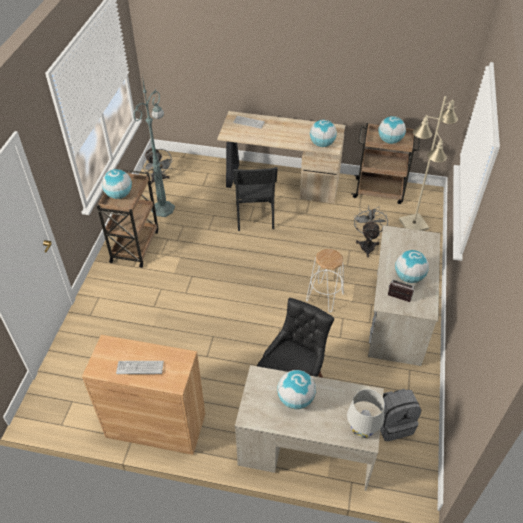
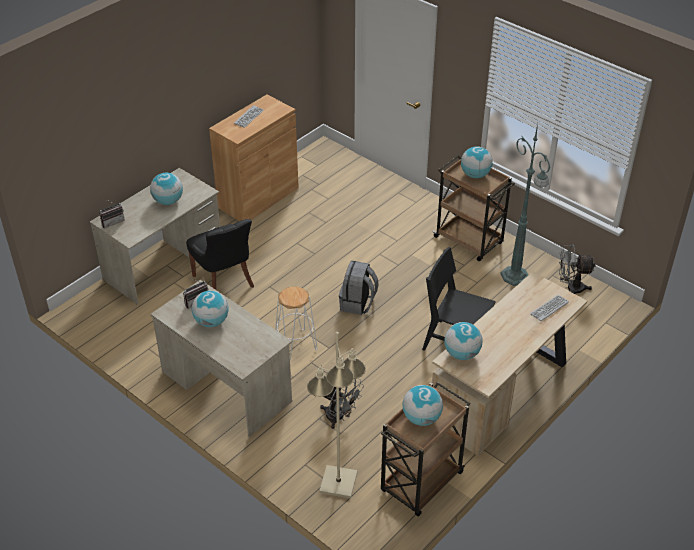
camera: 120 degrees right, 5 degrees down
(362, 429) = (112, 222): white table lamp -> radio
(393, 423) = (132, 323): grey backpack -> grey backpack (358, 303)

